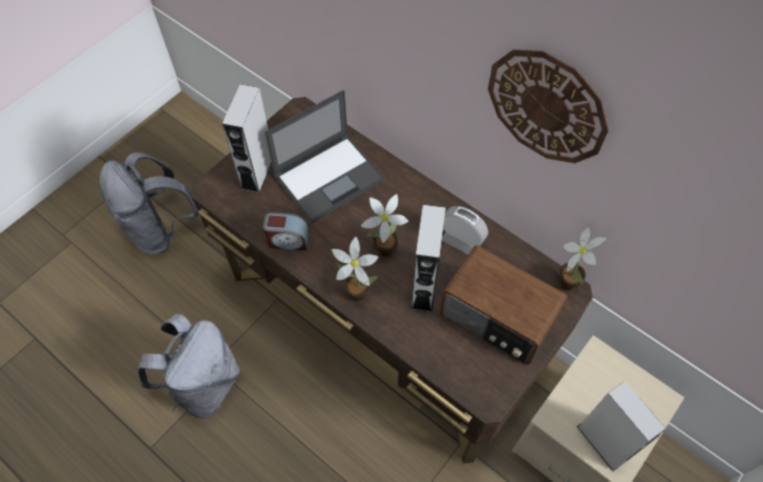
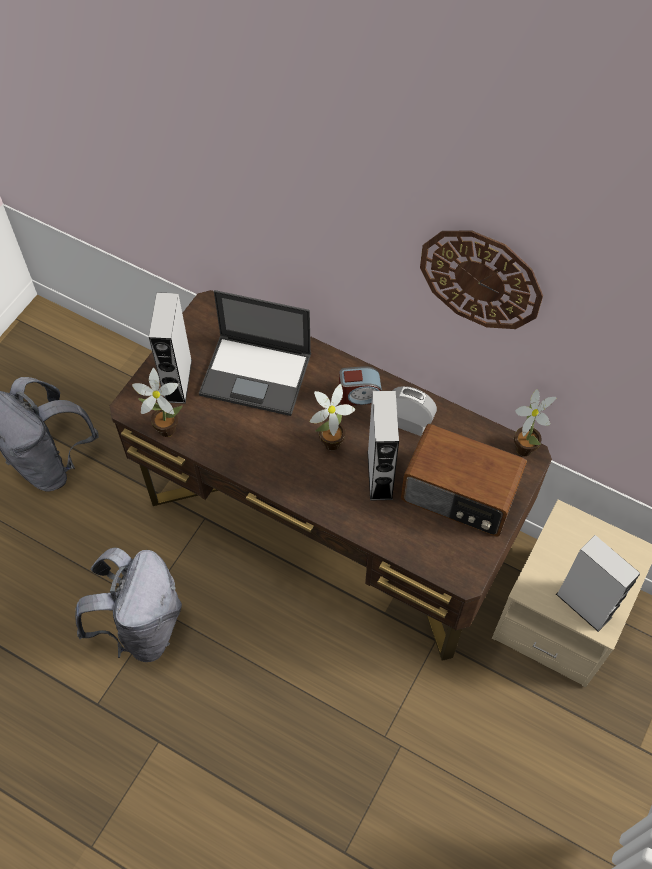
camera: 10 degrees left, 0 degrees up
(288, 240) = (227, 448): alarm clock -> alarm clock (359, 395)
(330, 177) = (257, 374): laptop -> laptop turned 60 degrees clockwise
(355, 291) = (310, 491): potted plant -> potted plant (164, 427)

